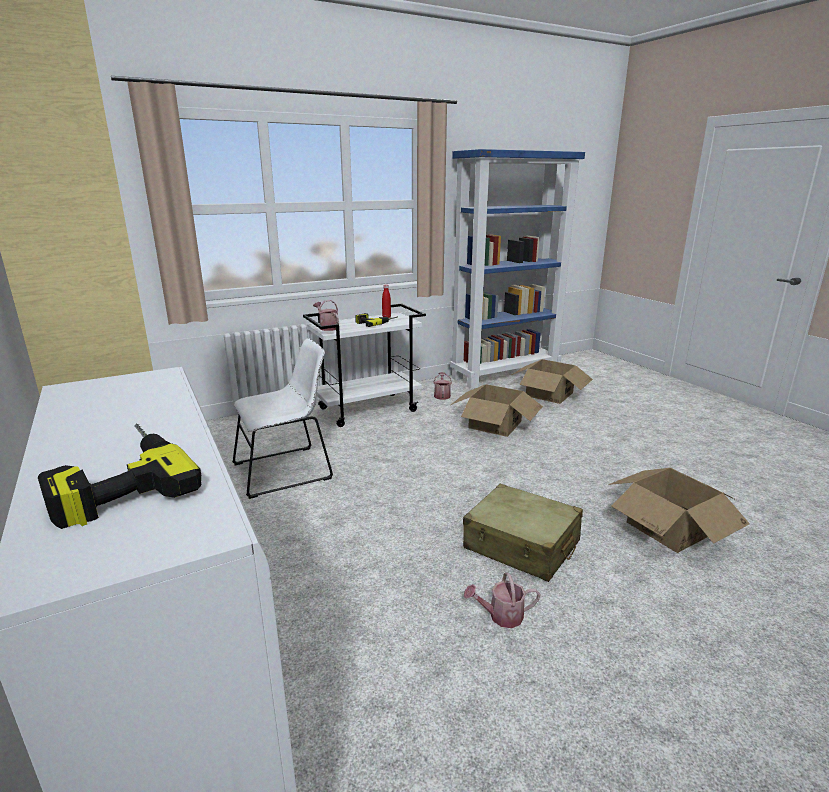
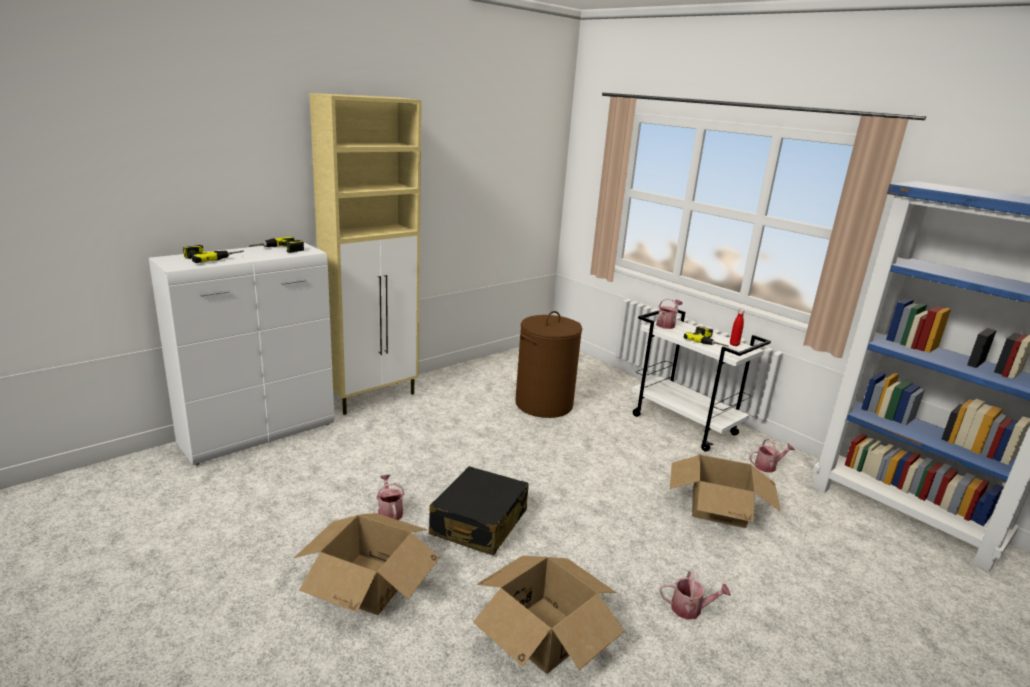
camera: 75 degrees right, 0 degrees up
(110, 404) = (278, 250): none -> power drill
(287, 470) = (544, 404): white chair -> brown laundry basket
(521, 545) = (479, 523): beige suitcase -> black suitcase
(549, 394) = (871, 558): cardboard box -> cardboard box (368, 583)
(617, 461) = (690, 609): none -> watering can

